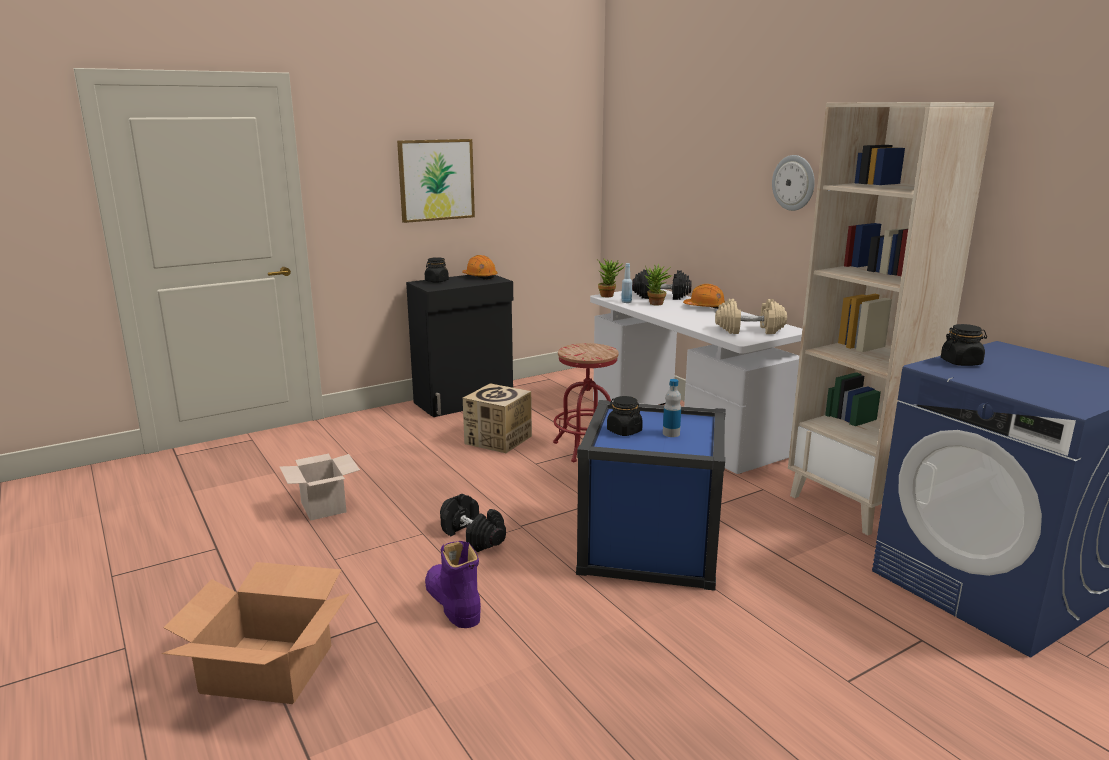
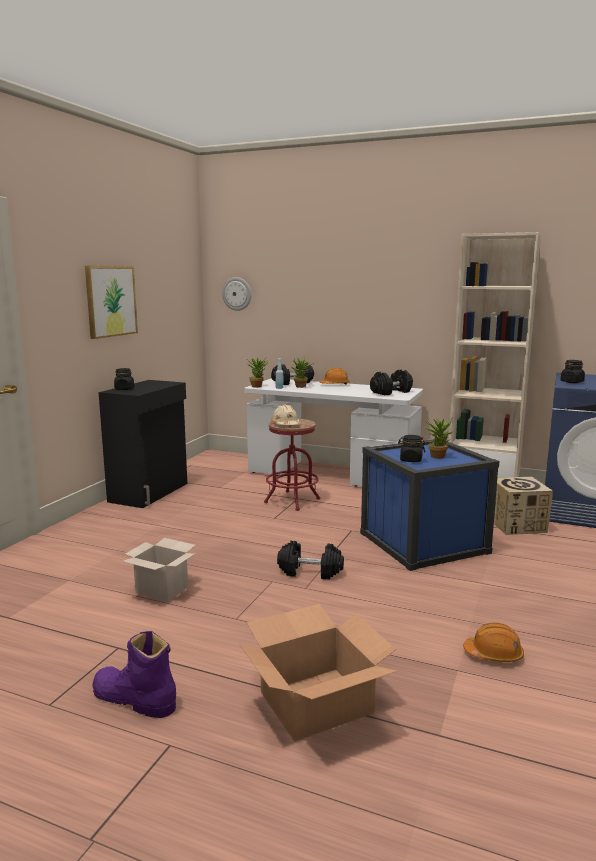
camera: 35 degrees left, 5 degrees down
(453, 602) = (366, 612): purple boot -> purple boot (134, 699)
(480, 277) = (152, 382): orange hard hat -> orange hard hat (493, 654)
(498, 440) = (221, 510): cardboard box -> cardboard box (517, 525)
(576, 352) = (285, 424): none -> beige hard hat
(671, 433) = (437, 456): bottle -> potted plant
(749, 330) = (391, 392): beige dumbbell -> black dumbbell
(794, 183) = (396, 291): wall clock -> wall clock (237, 294)

